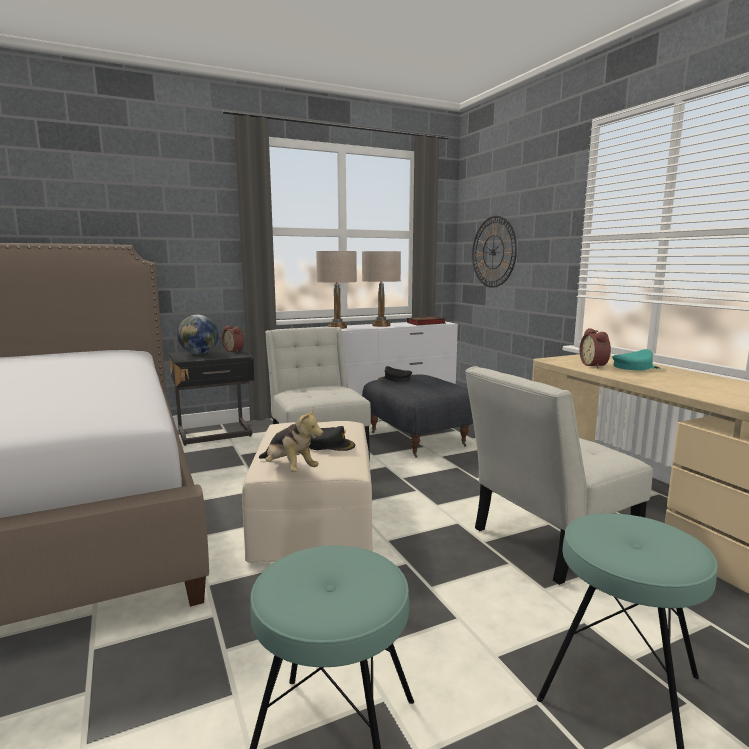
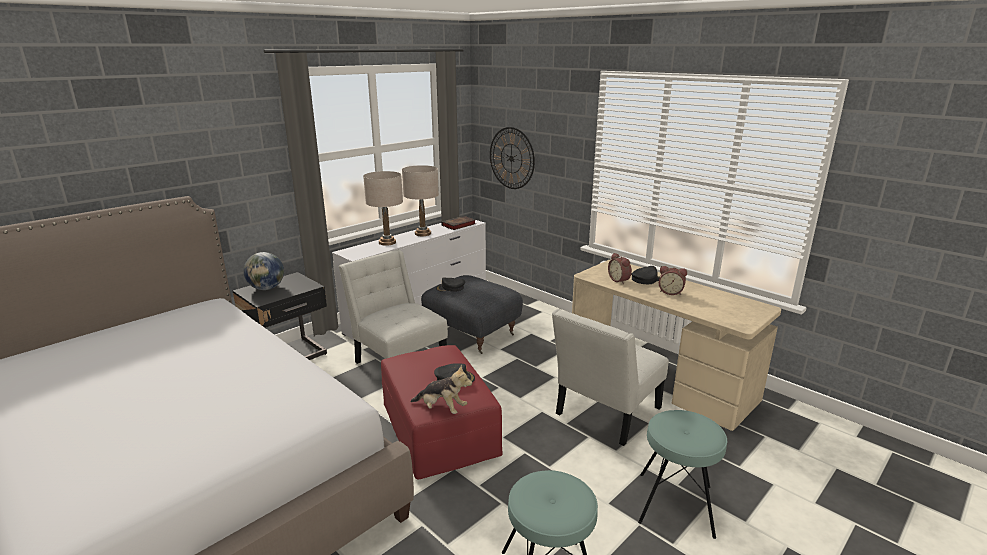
camera: 20 degrees left, 10 degrees up
(235, 351) = (297, 279): alarm clock -> alarm clock (670, 292)
(314, 519) = (439, 430): beige ottoman -> red ottoman
(635, 367) = (645, 279): turquoise cap -> black cap

